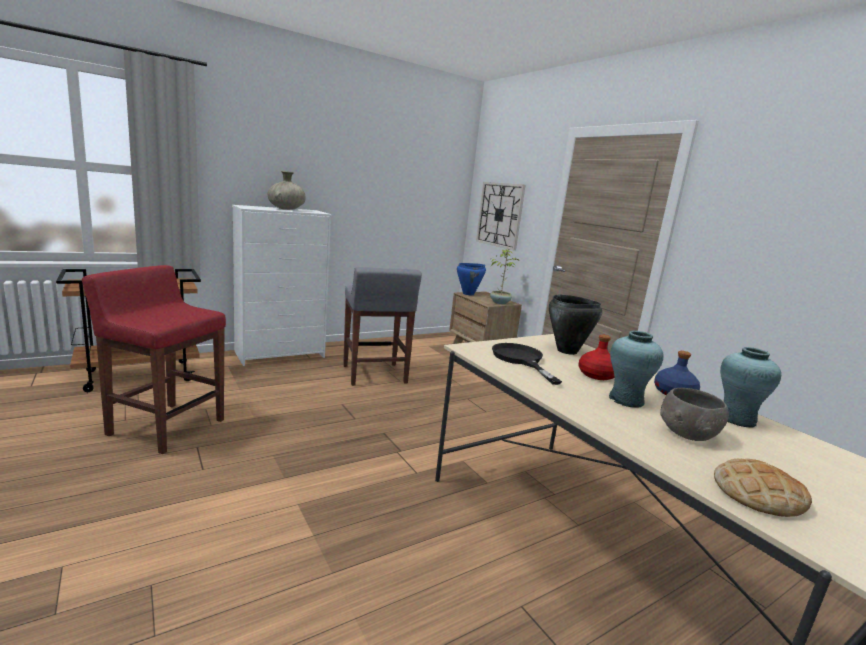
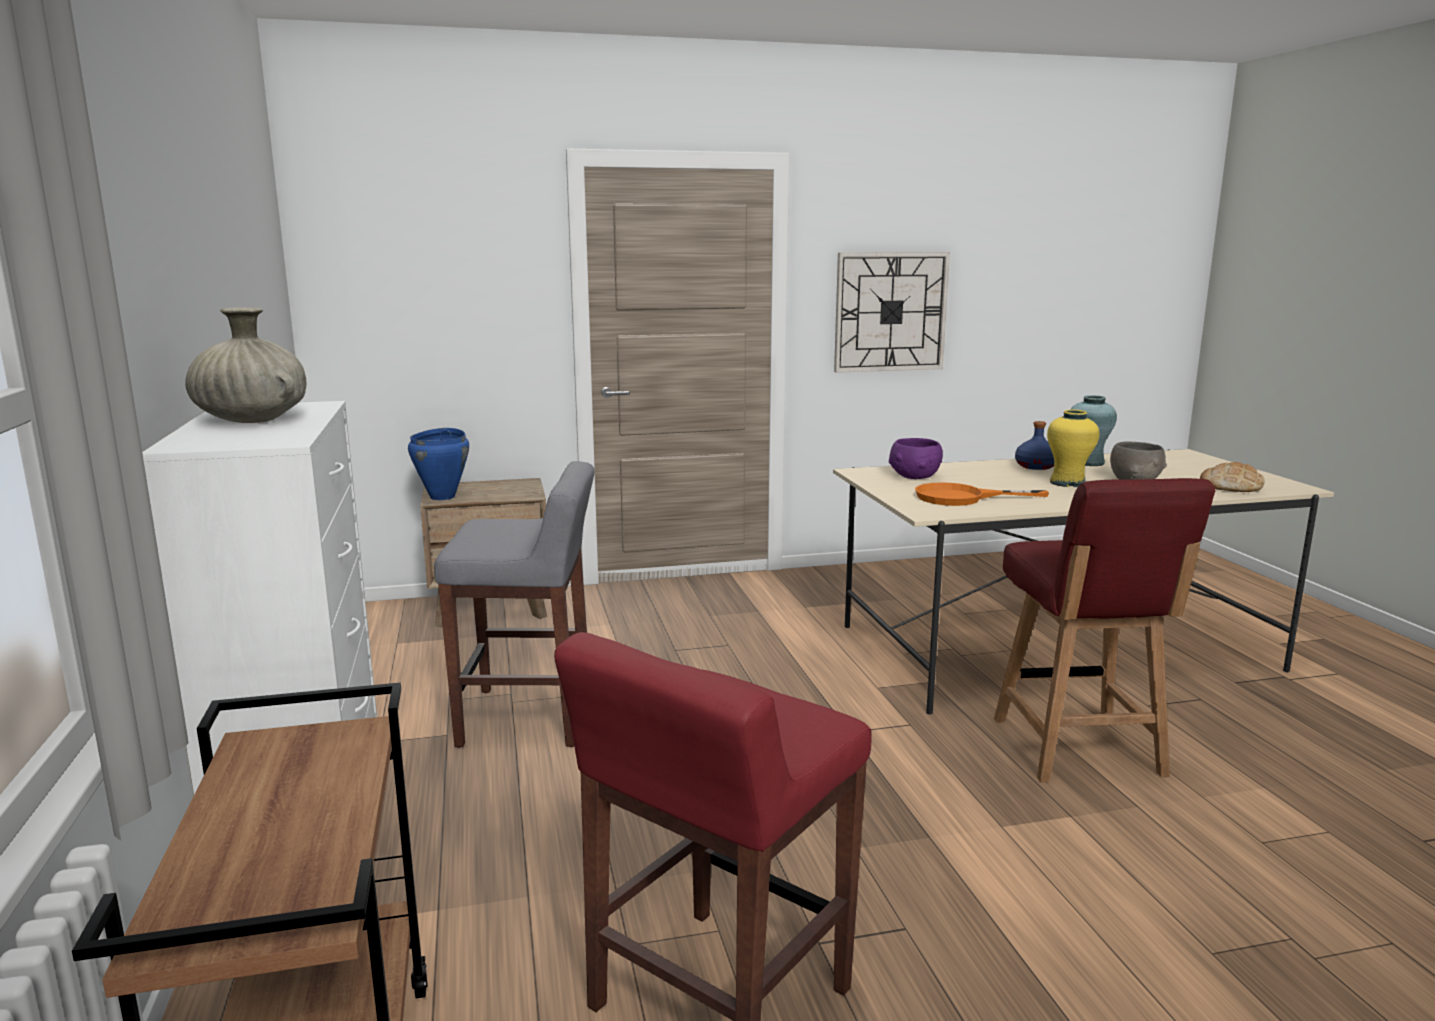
camera: 70 degrees left, 0 degrees up
(413, 548) = (1078, 749): none -> red chair
(500, 215) = (416, 321): wall clock -> wall clock (890, 312)
(500, 302) = (520, 487): potted plant -> none
(521, 360) = (962, 497): black frying pan -> orange frying pan
(567, 351) = (915, 476): black cooking pot -> purple bowl
(597, 375) = (998, 479): red bottle -> none
(626, 400) = (1068, 483): turquoise vase -> yellow vase

